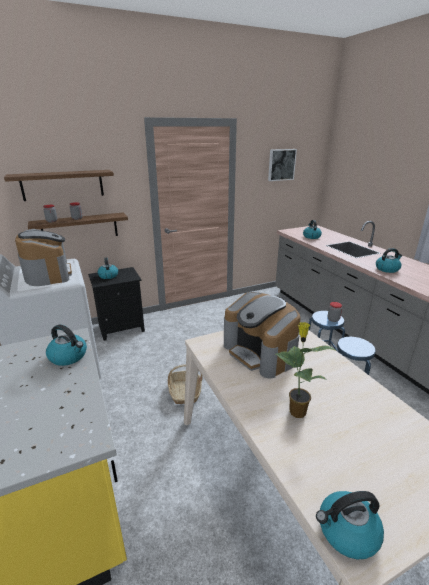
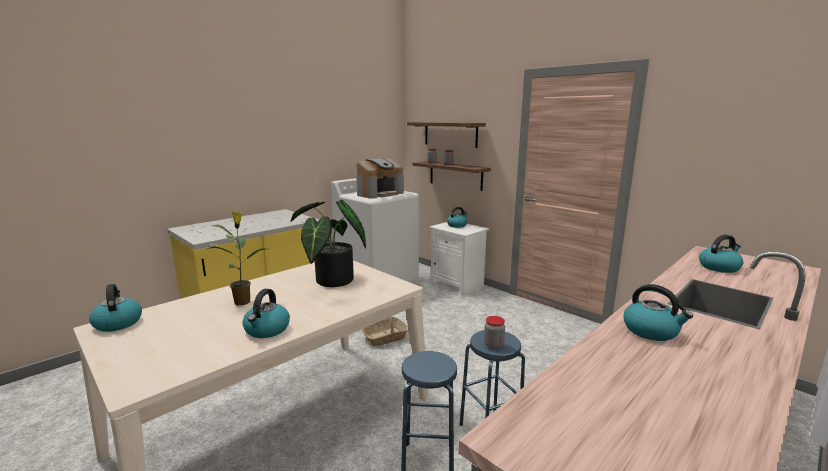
camera: 70 degrees right, 10 degrees down
(69, 356) = (282, 222): kettle -> kettle (267, 330)
(122, 327) = (458, 285): black nightstand -> white nightstand
(260, 352) = (330, 282): coffee machine -> potted plant
(281, 164) = (742, 132): picture -> none

